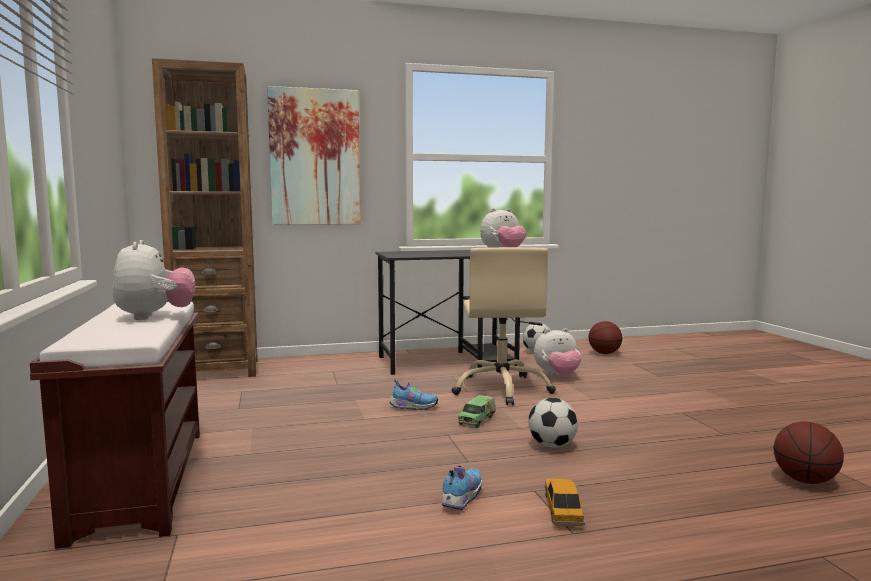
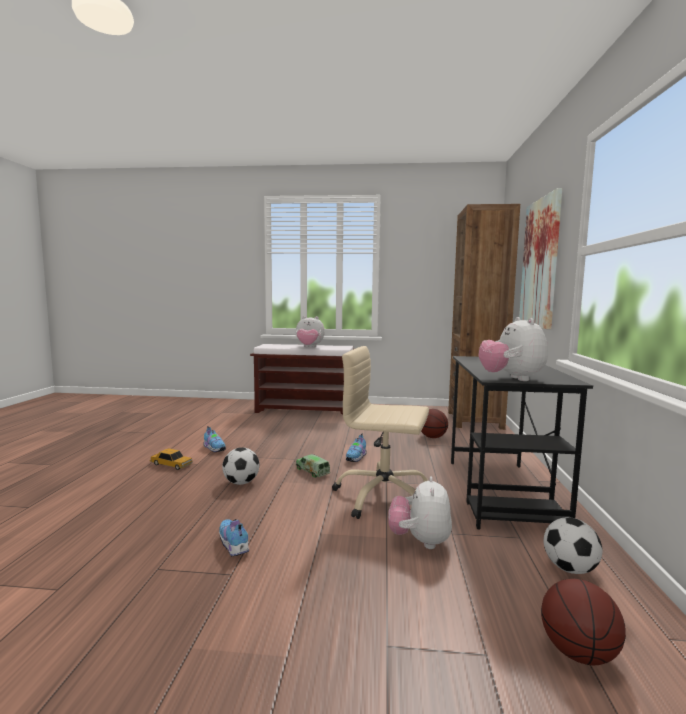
camera: 110 degrees right, 0 degrees up
(656, 419) = (233, 546): none -> shoe
(805, 480) = (52, 555): basketball -> basketball (432, 437)

